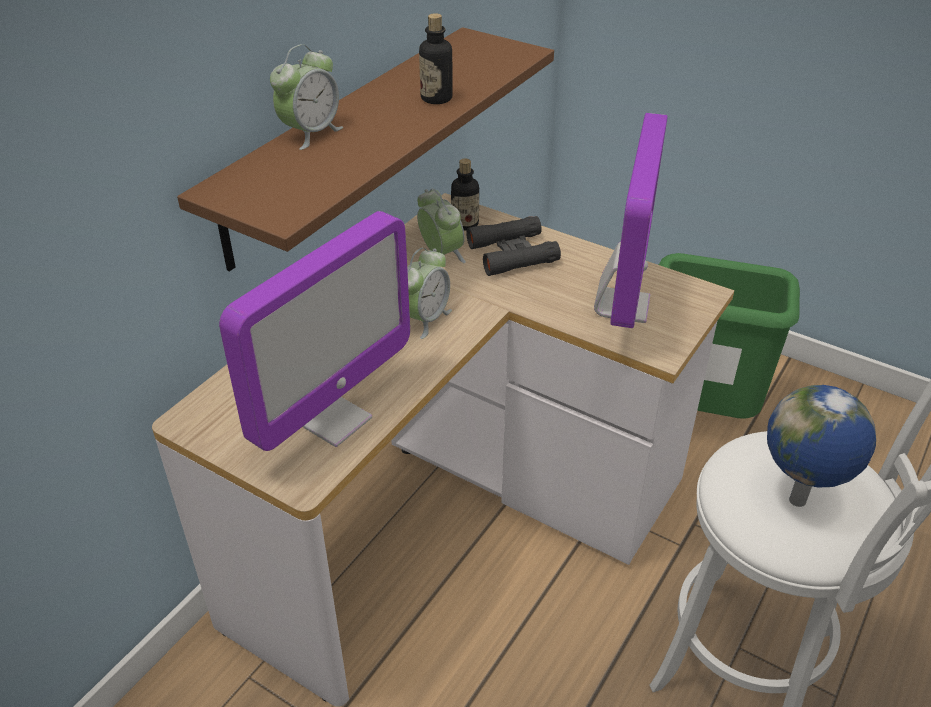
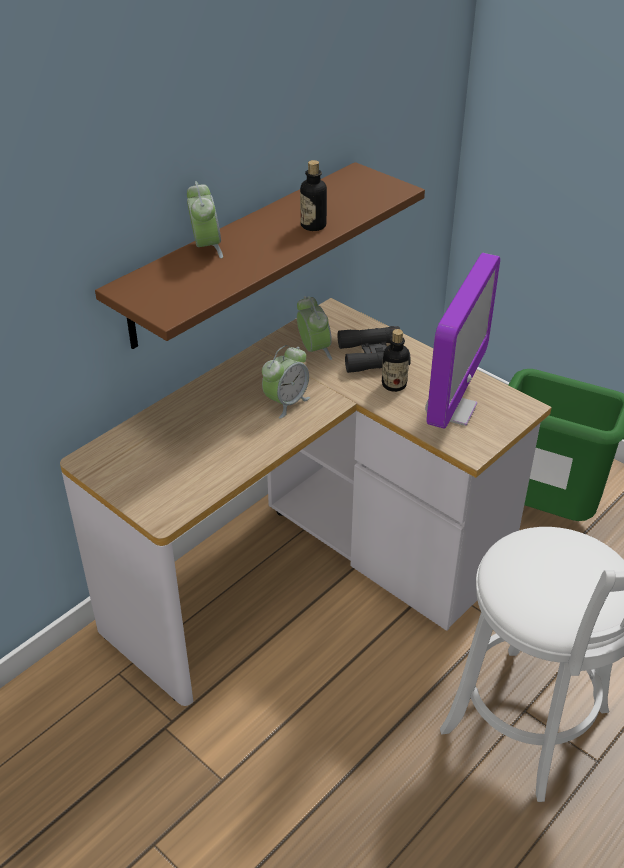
camera: 10 degrees right, 0 degrees up
(310, 133) = (206, 247): alarm clock -> alarm clock turned 60 degrees counterclockwise
(333, 419) = (195, 473): monitor -> none
(465, 224) = (340, 326): bottle -> bottle (394, 385)
(799, 502) = (554, 585): globe -> none

